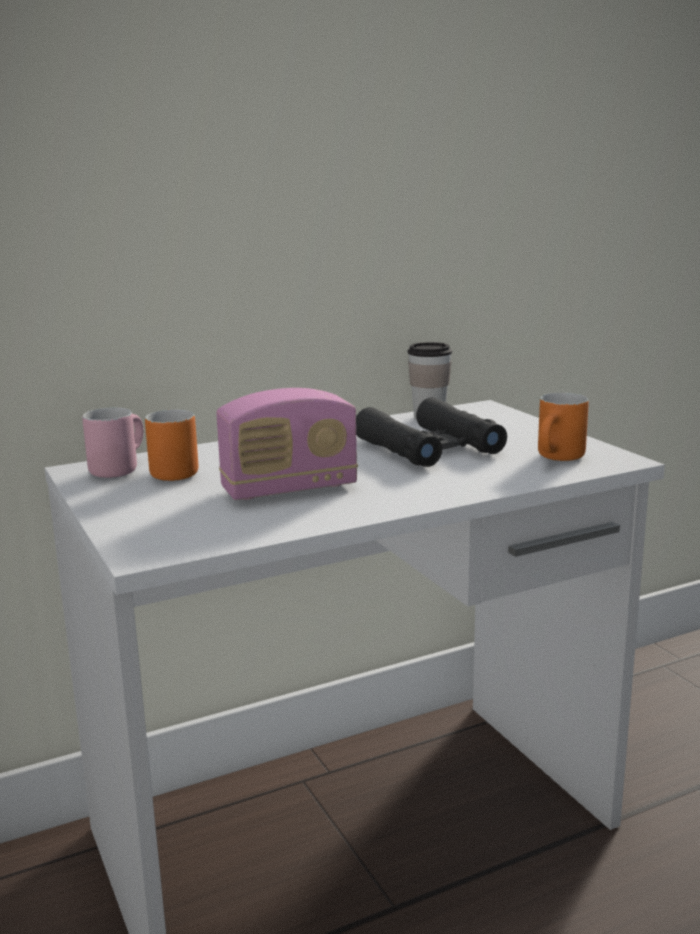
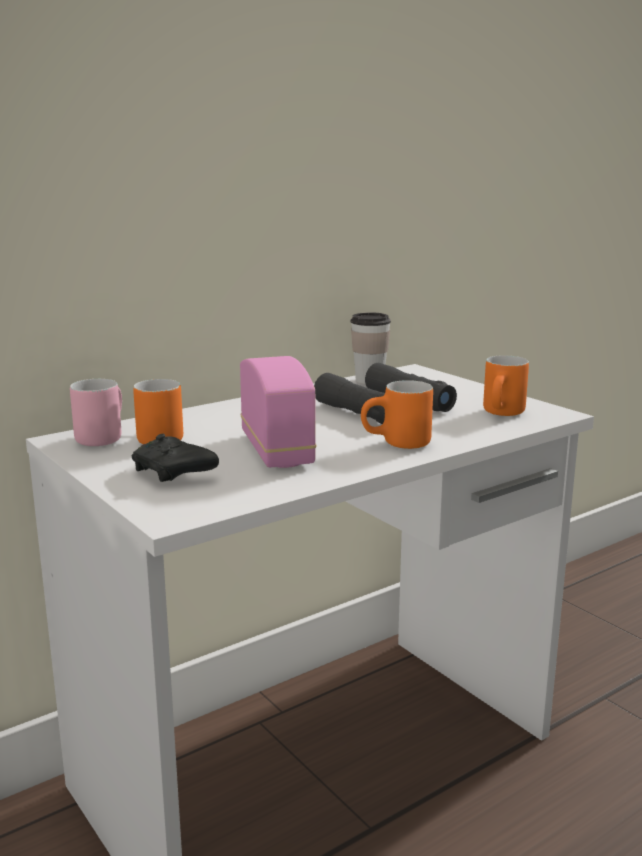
camera: 10 degrees left, 0 degrees up
(170, 509) = (174, 473): none -> black game controller
(289, 489) = (277, 450): radio -> radio turned 75 degrees counterclockwise
(421, 488) = (397, 445): none -> orange mug

